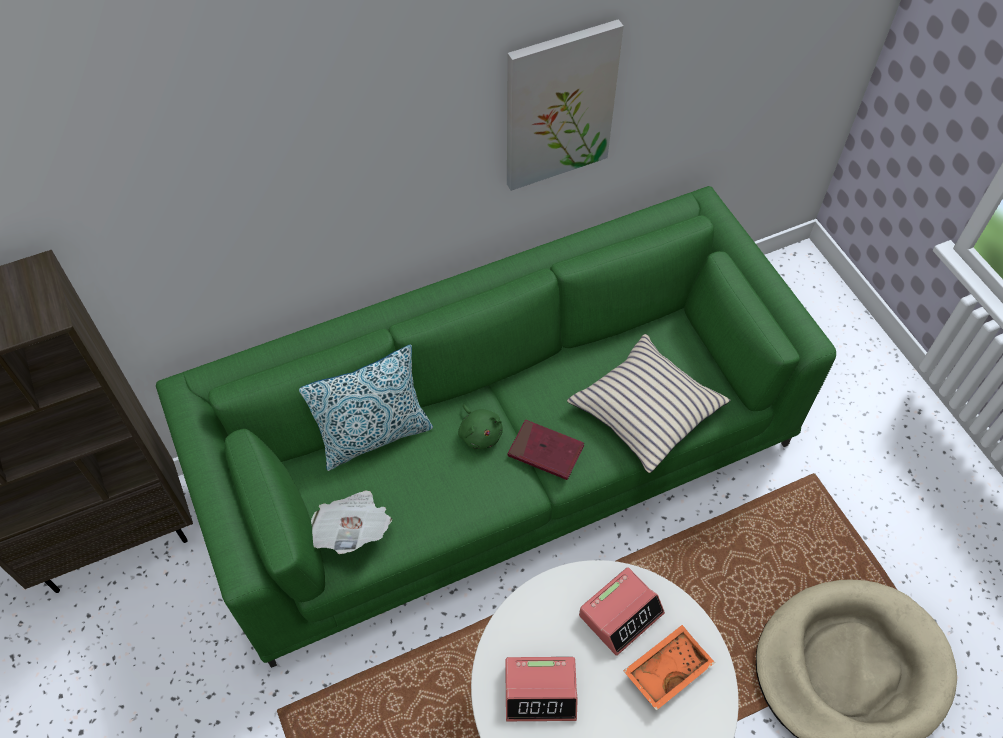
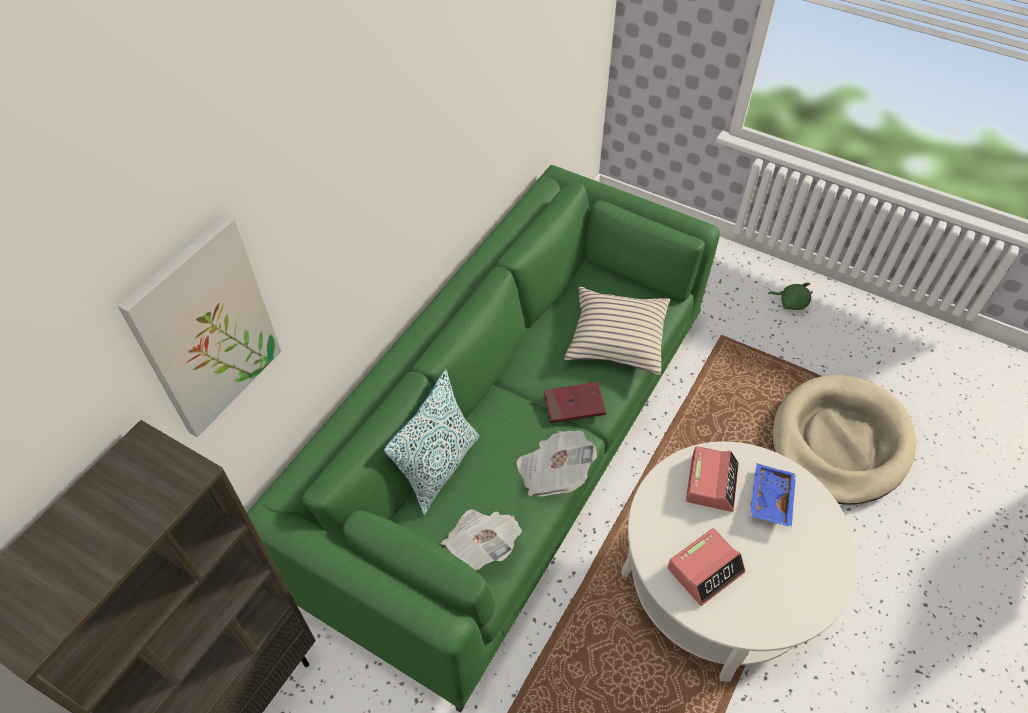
camera: 35 degrees left, 5 degrees down
(470, 506) = (553, 473): none -> newspaper
(480, 433) = (516, 420): green plush toy -> green plush toy (791, 302)
(559, 106) = (462, 126): picture -> picture (205, 329)
(666, 668) = (769, 499): orange tray -> blue tray

